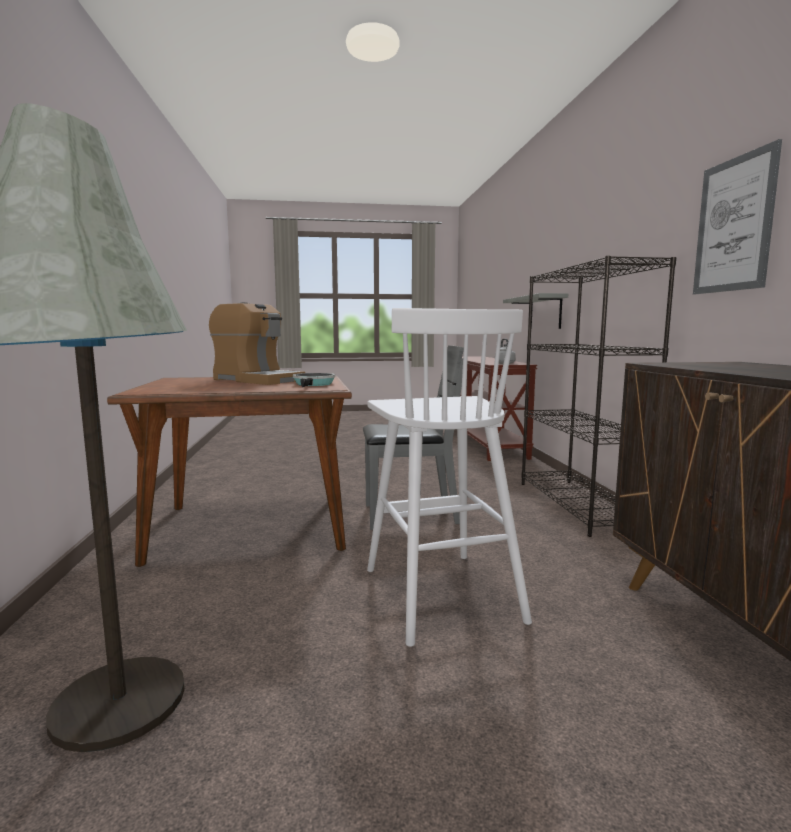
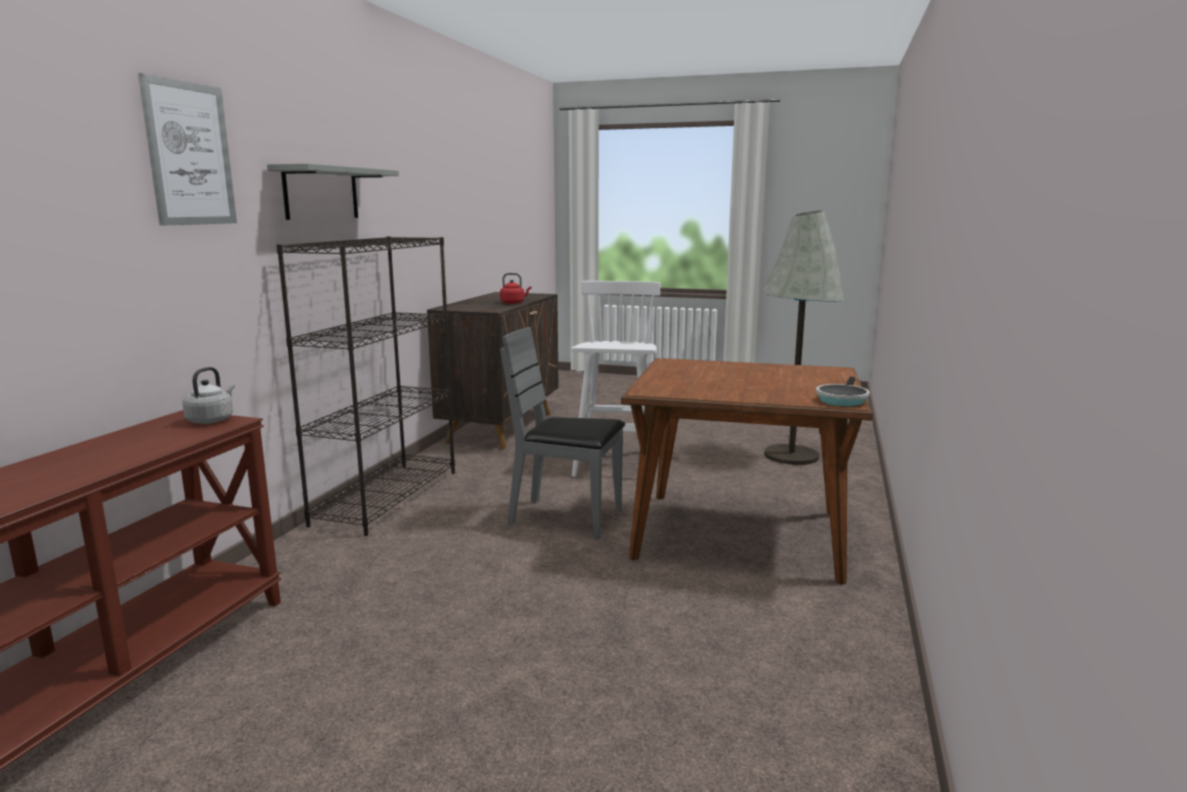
camera: 155 degrees left, 5 degrees up
(257, 380) = (733, 385): coffee machine -> none
(313, 384) = (677, 369): frying pan -> frying pan (842, 399)
(545, 313) = (157, 307): grey shelf -> grey shelf (321, 193)
(734, 225) = (406, 219): picture -> picture (190, 154)
(734, 370) = (514, 303): none -> red kettle

